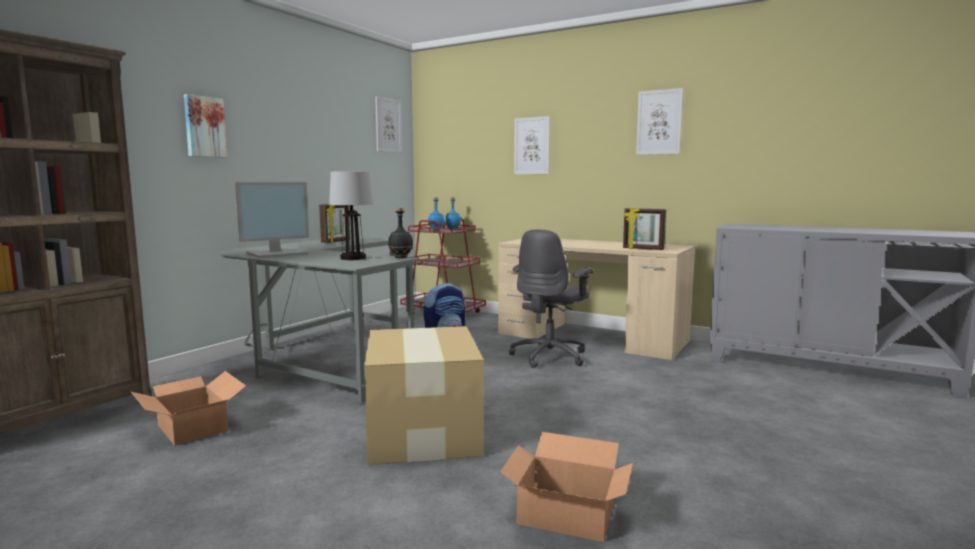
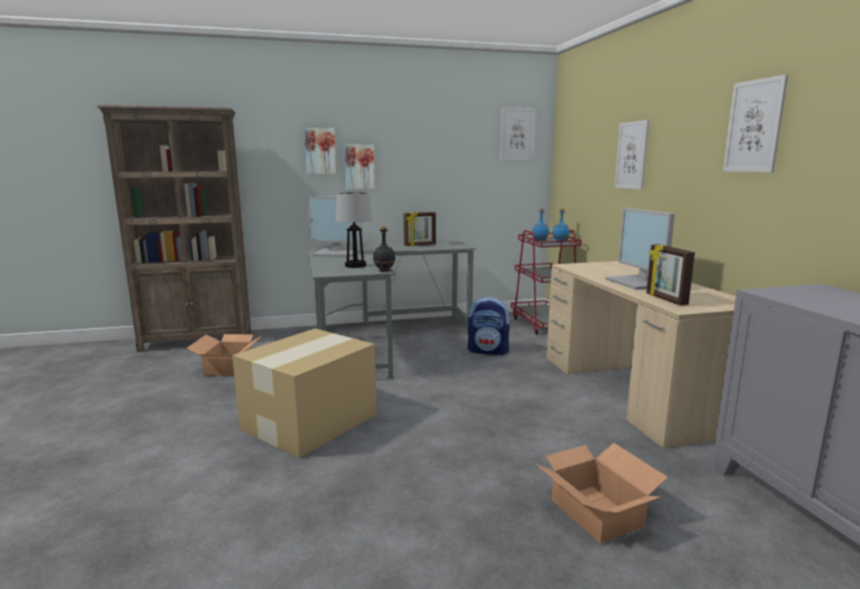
camera: 45 degrees right, 5 degrees up
(250, 150) = (359, 166): none -> picture
(550, 356) = (539, 396): grey office chair -> none
(567, 515) = (242, 529): cardboard box -> cardboard box (596, 513)
(596, 244) = (639, 283): none -> monitor

